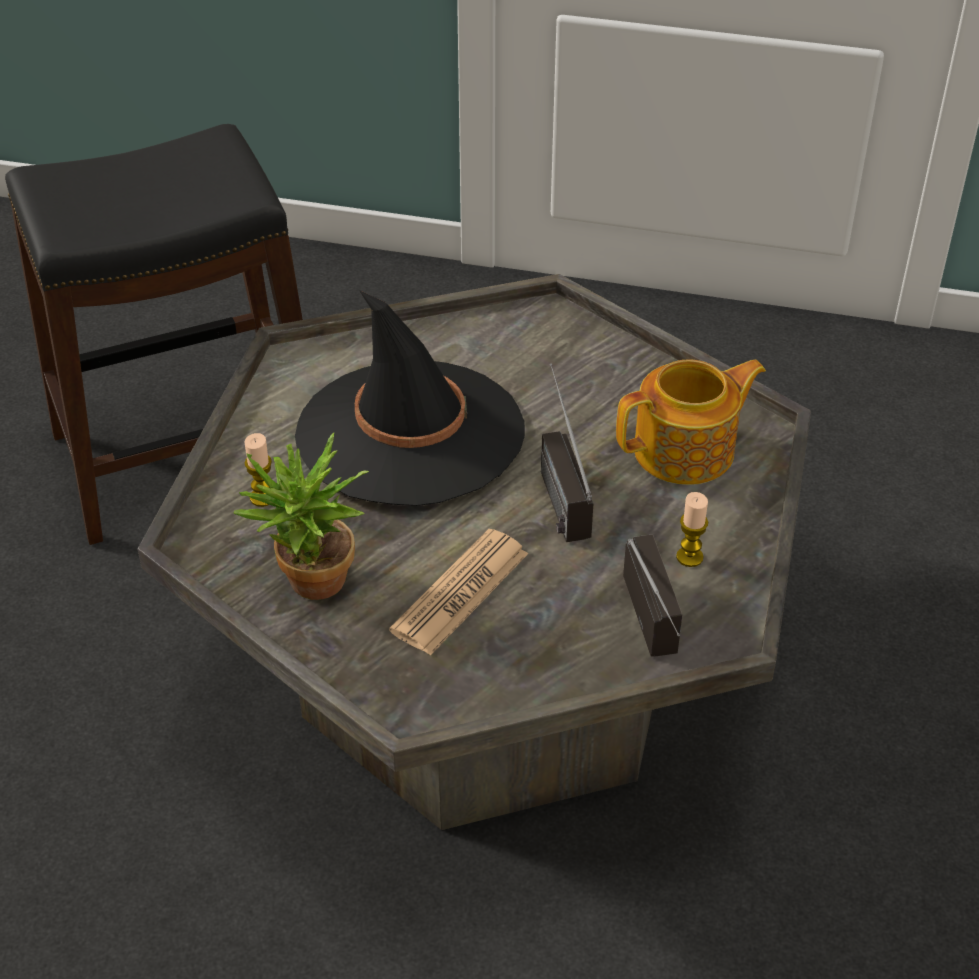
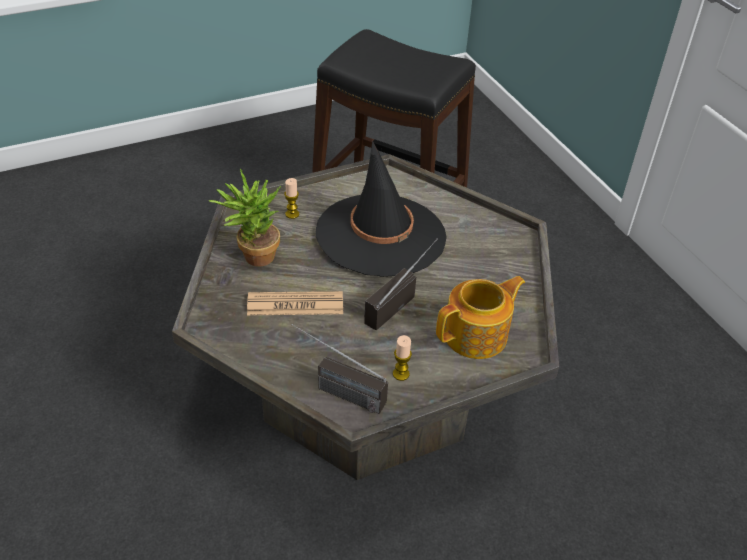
camera: 50 degrees right, 0 degrees up
(661, 636) = (334, 390): radio -> radio turned 75 degrees clockwise
(687, 451) = (477, 335): teapot -> teapot turned 60 degrees counterclockwise

